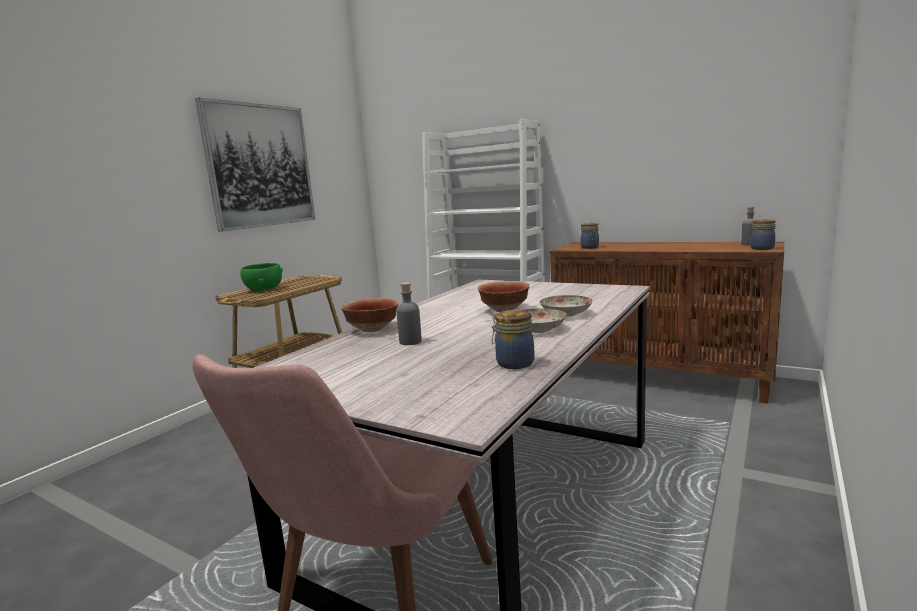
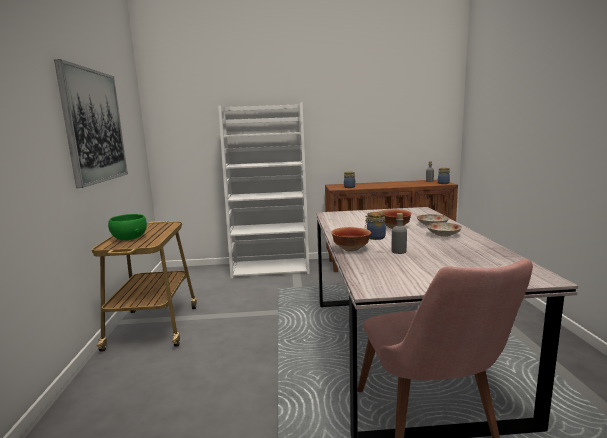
camera: 35 degrees left, 0 degrees up
(513, 363) = (484, 251): jar -> jar (375, 237)

